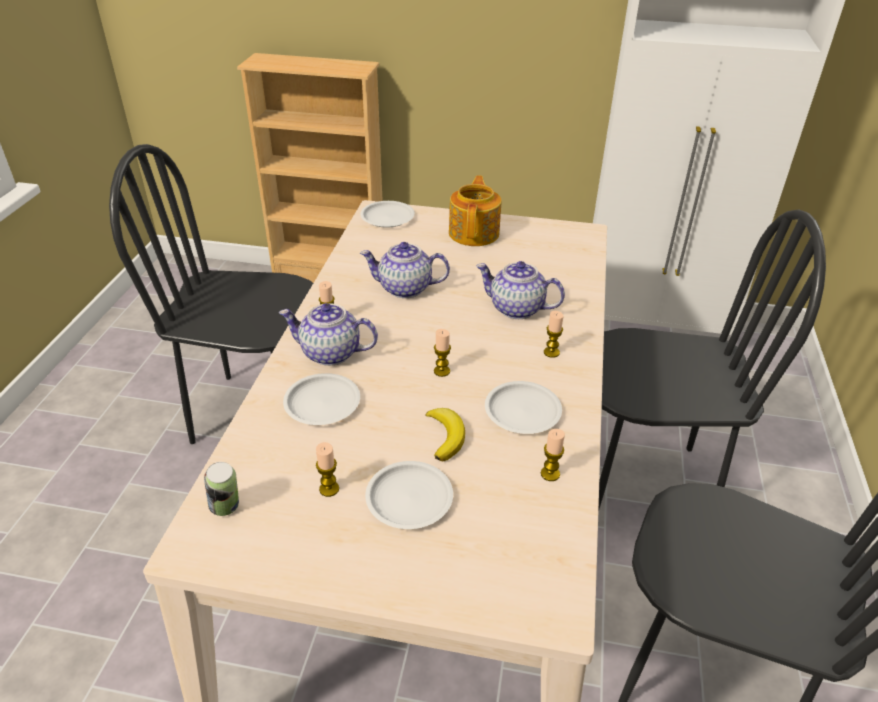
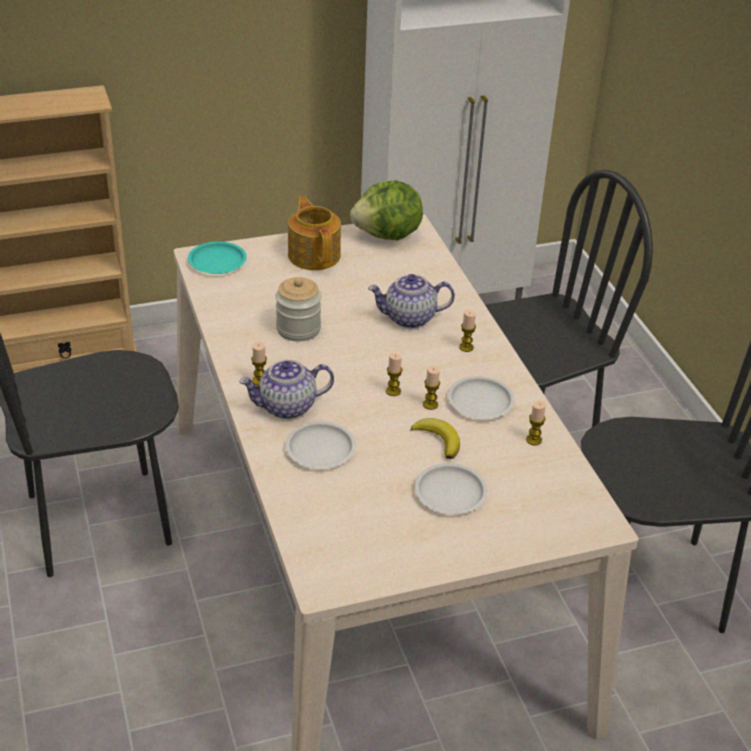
camera: 30 degrees left, 0 degrees up
(226, 508) = (321, 550): can -> none
(329, 489) = (386, 508): candle -> candle (430, 404)
(387, 217) = (217, 261): white plate -> turquoise plate
(404, 288) = (298, 329): teapot -> jar
(556, 234) = (388, 236): none -> lettuce

